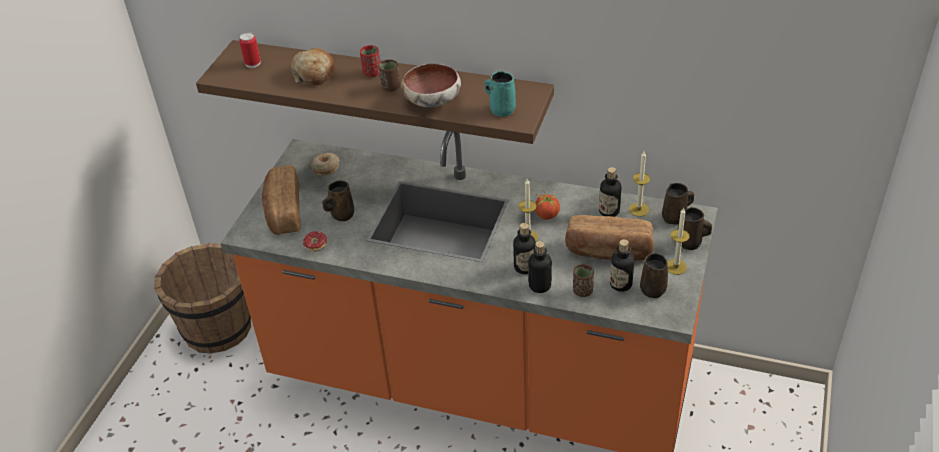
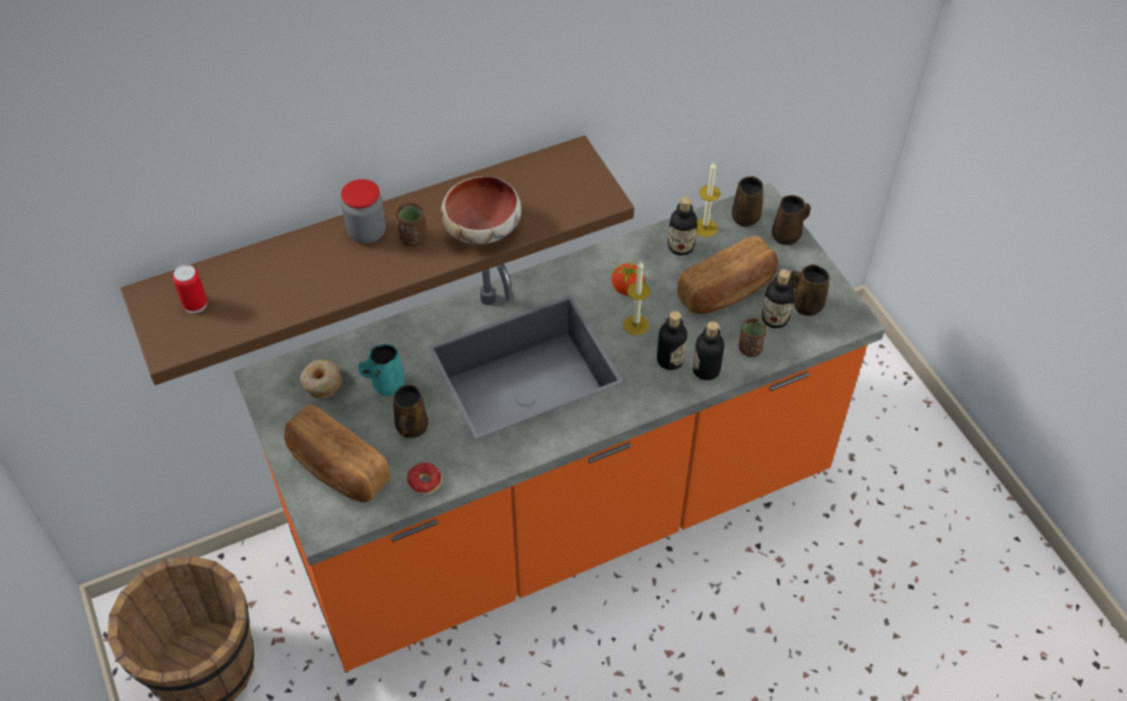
camera: 45 degrees left, 10 degrees up
(314, 74) = (297, 273): bread -> none
(372, 73) = (367, 232): red cup -> jar
(501, 109) = (569, 196): turquoise mug -> turquoise mug (386, 384)
(676, 267) = (801, 268): candle -> none

